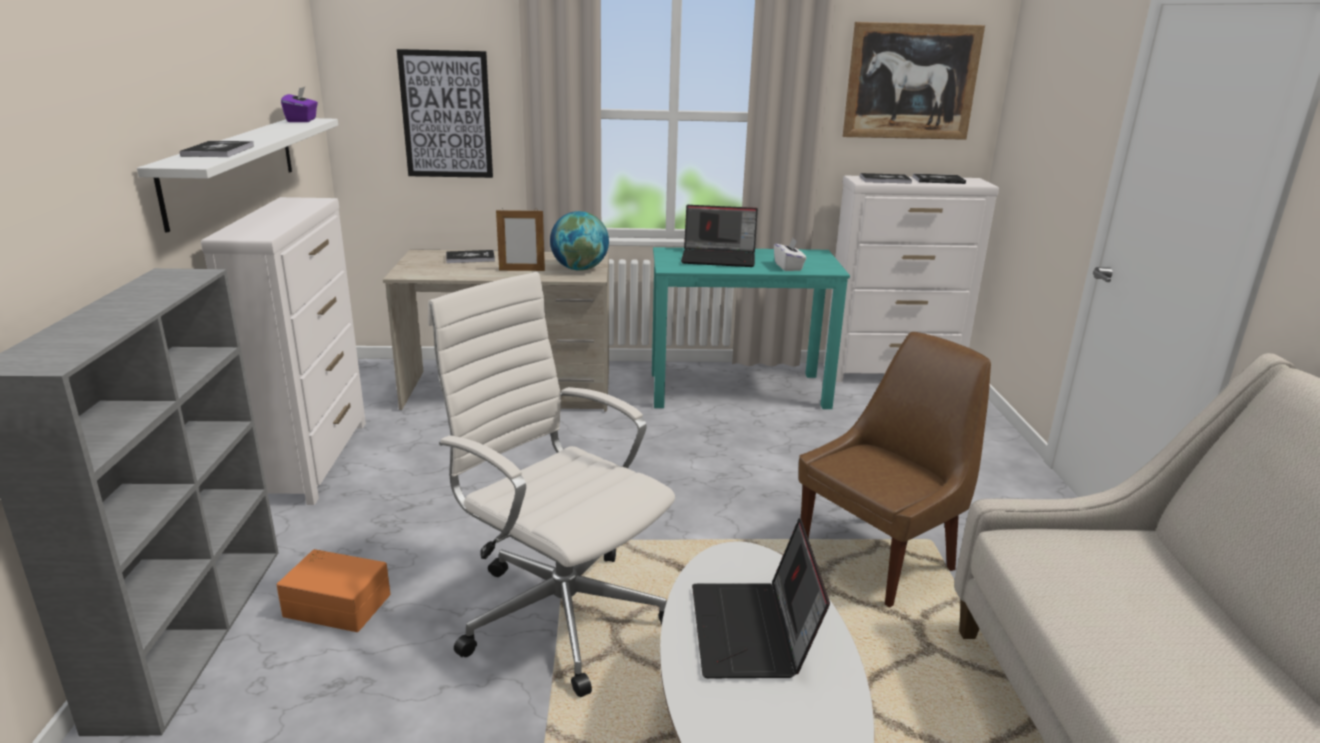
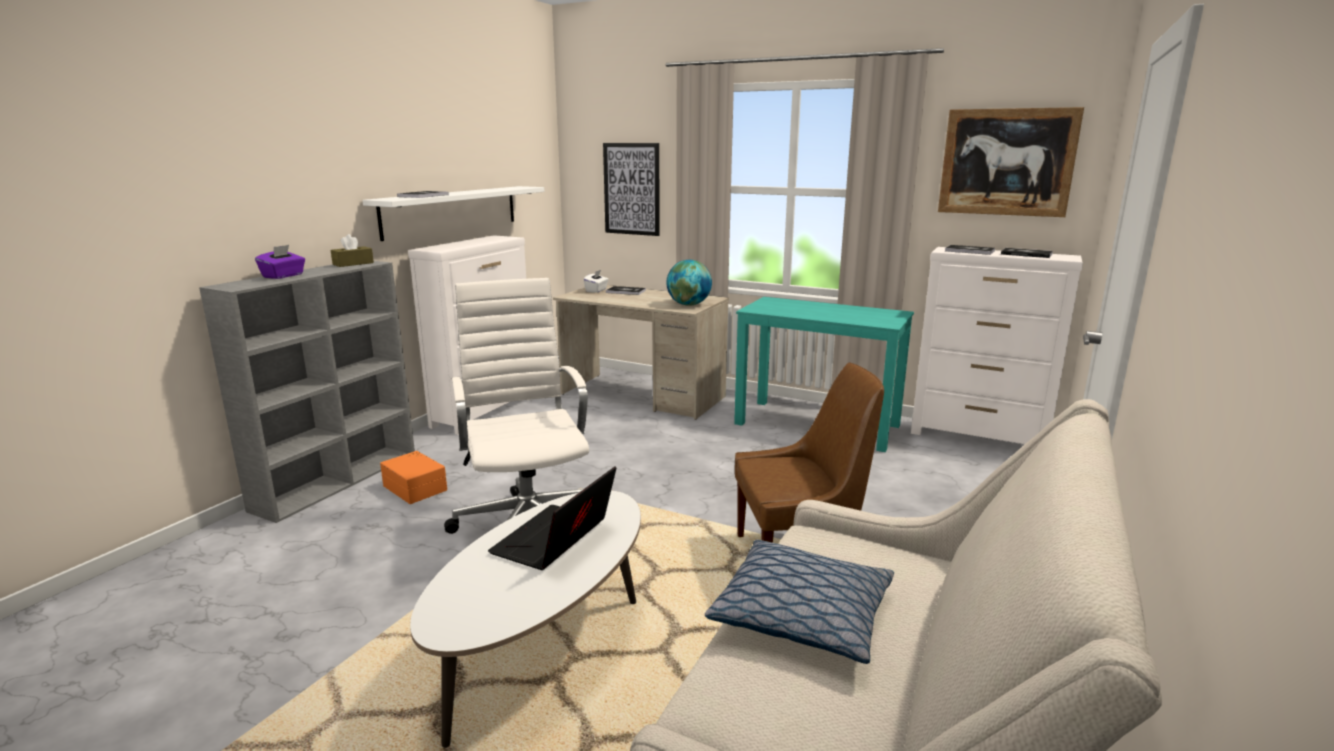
camera: 30 degrees right, 5 degrees down
(162, 280) = (353, 264): none -> brown tissue box
(302, 120) = (519, 187): purple tissue box -> purple tissue box (283, 276)
(522, 270) = (647, 301): picture frame -> none
(719, 258) = (804, 307): laptop -> none
(788, 267) = (852, 318): white tissue box -> white tissue box (596, 290)
(1127, 635) = (802, 615): none -> pillow

